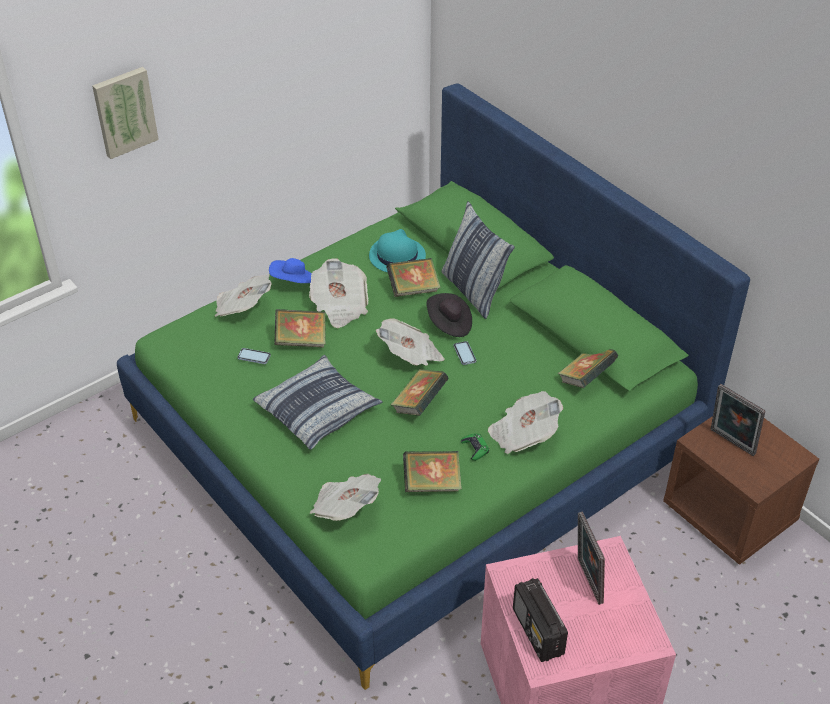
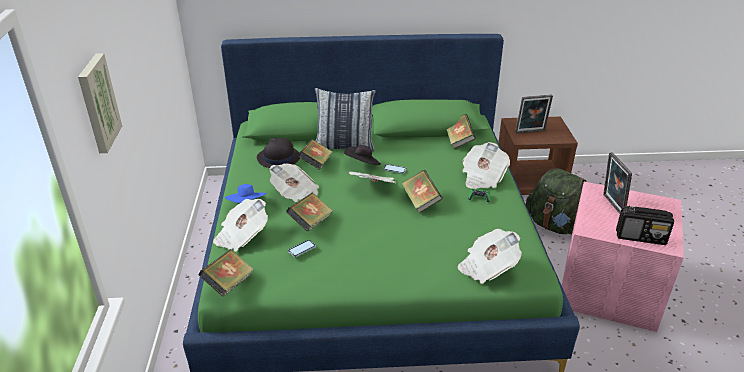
camera: 55 degrees left, 10 degrees down
(318, 410) = (383, 243): pillow -> none
(396, 256) = (278, 158): turquoise hat -> black hat
(432, 484) = (494, 225): book -> book (229, 284)
(586, 581) = (611, 205): picture frame -> picture frame turned 60 degrees clockwise
(649, 580) = (554, 225): none -> green backpack

